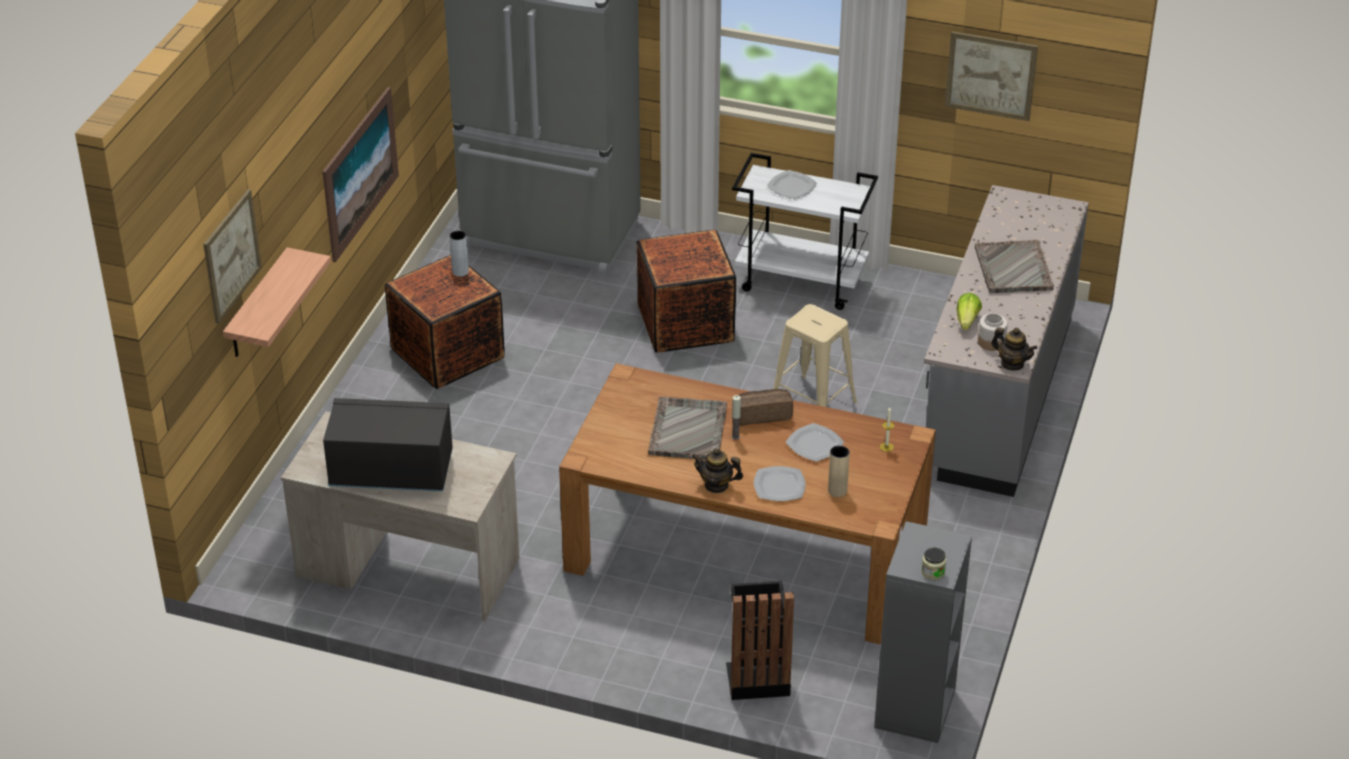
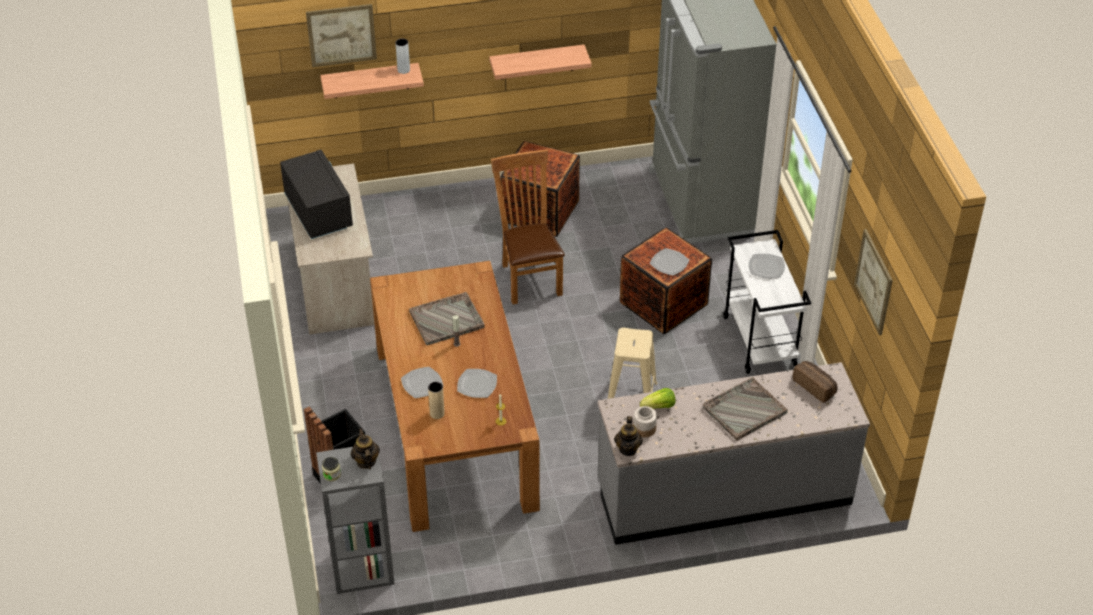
camera: 60 degrees right, 5 degrees up
(360, 173) = (537, 62): picture -> shelf
(460, 271) = (561, 165): grey vase -> grey vase (403, 70)
(552, 404) = (529, 277): none -> brown chair
(698, 259) = (669, 263): none -> plate
(716, 485) = (401, 354): teapot -> teapot (366, 461)
(762, 414) = (489, 348): bread -> bread (815, 387)

